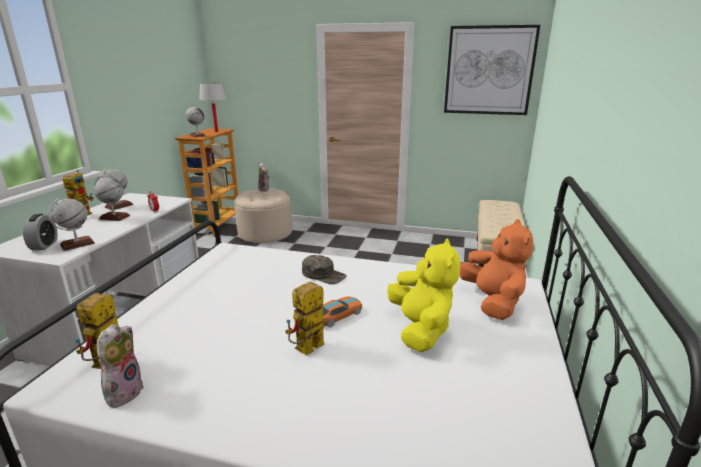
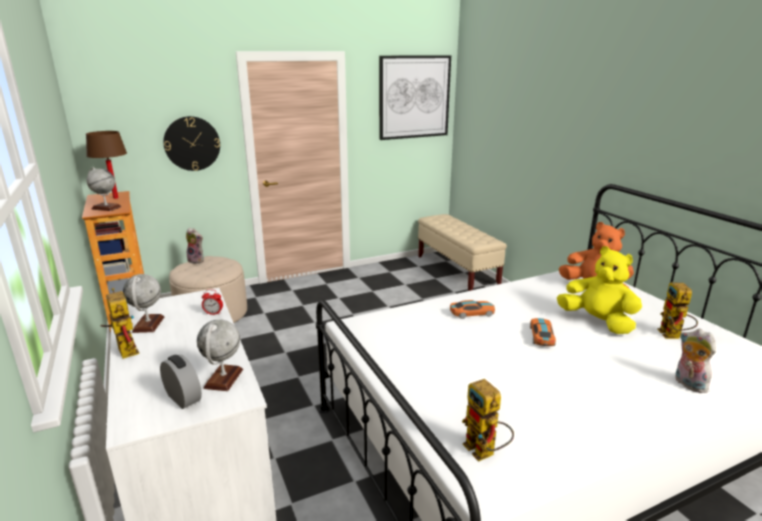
camera: 40 degrees left, 0 degrees up
(114, 217) = (182, 337): globe -> none
(123, 391) = (538, 457): plush toy -> plush toy (688, 384)
(216, 131) = (116, 198): white table lamp -> brown table lamp
(280, 99) = (192, 143): none -> wall clock
(306, 351) = (574, 366): toy robot -> toy robot (673, 336)
(324, 275) = (472, 313): green cap -> toy car

